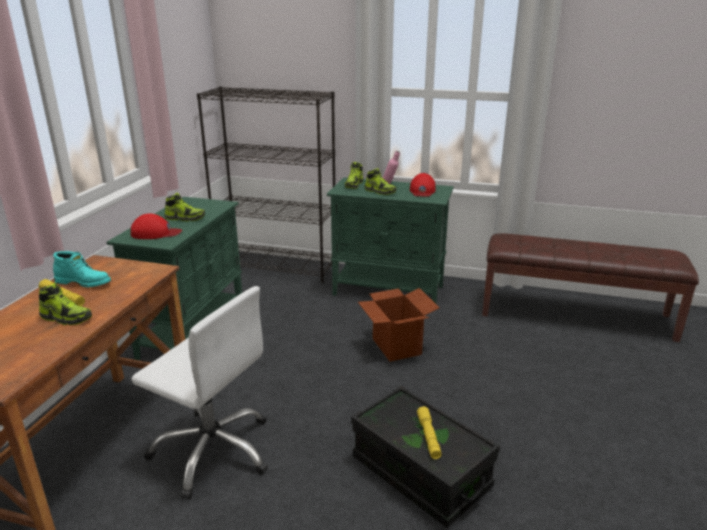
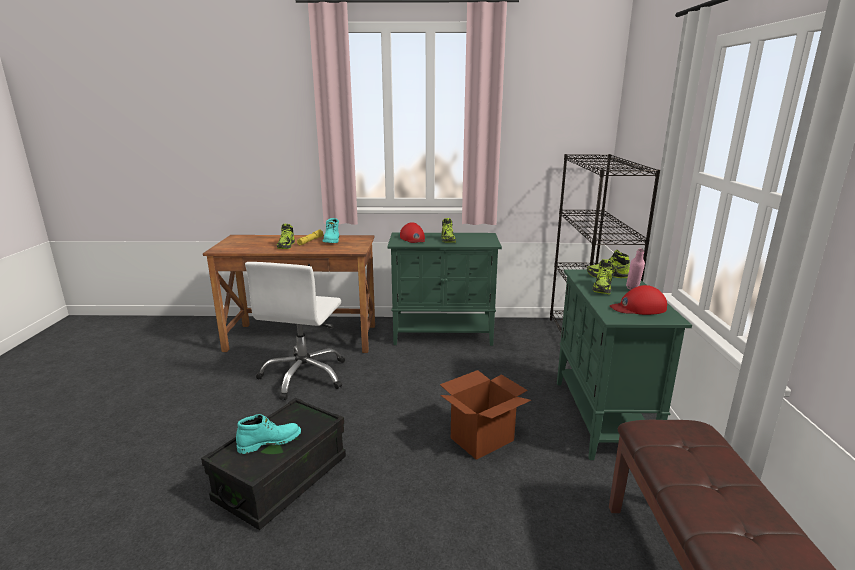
camera: 75 degrees right, 5 degrees down
(428, 437) = (270, 442): yellow flashlight -> turquoise boot

